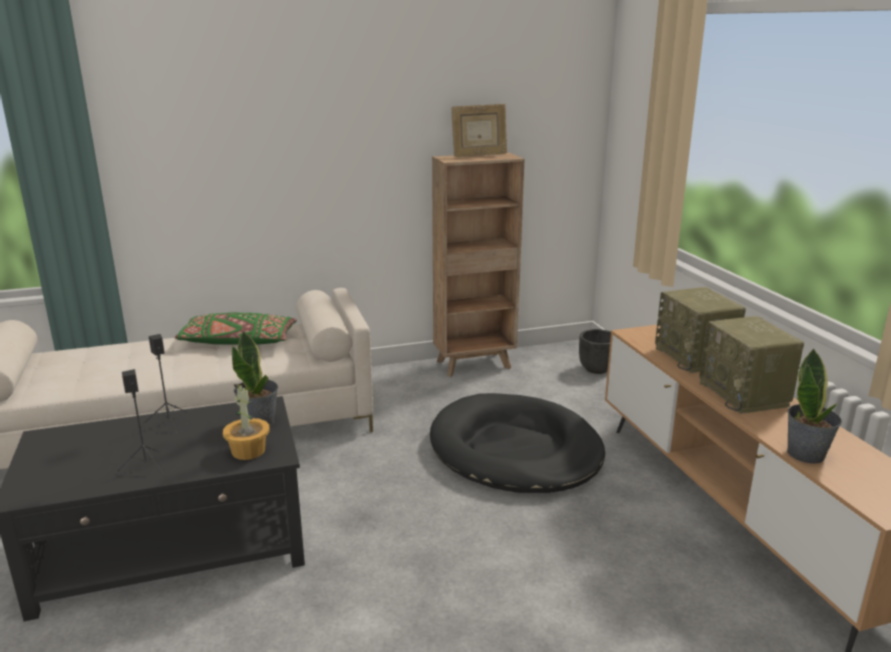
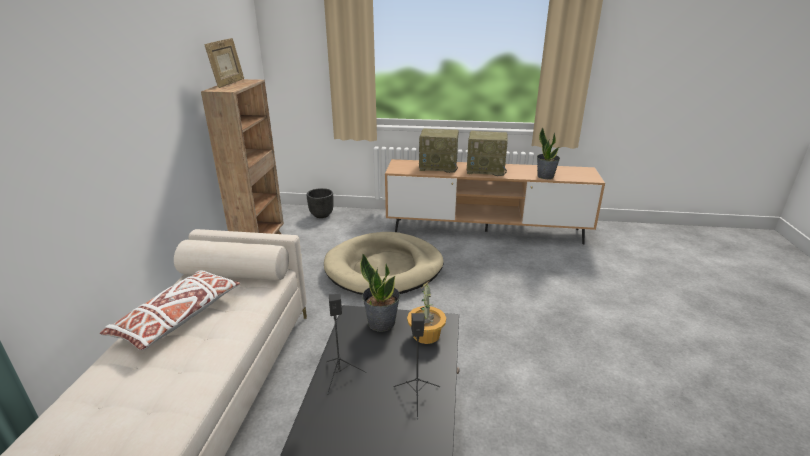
camera: 65 degrees left, 5 degrees up
(238, 341) = (178, 318): green pillow -> white pillow
(515, 450) = (384, 268): black dog bed -> beige dog bed

